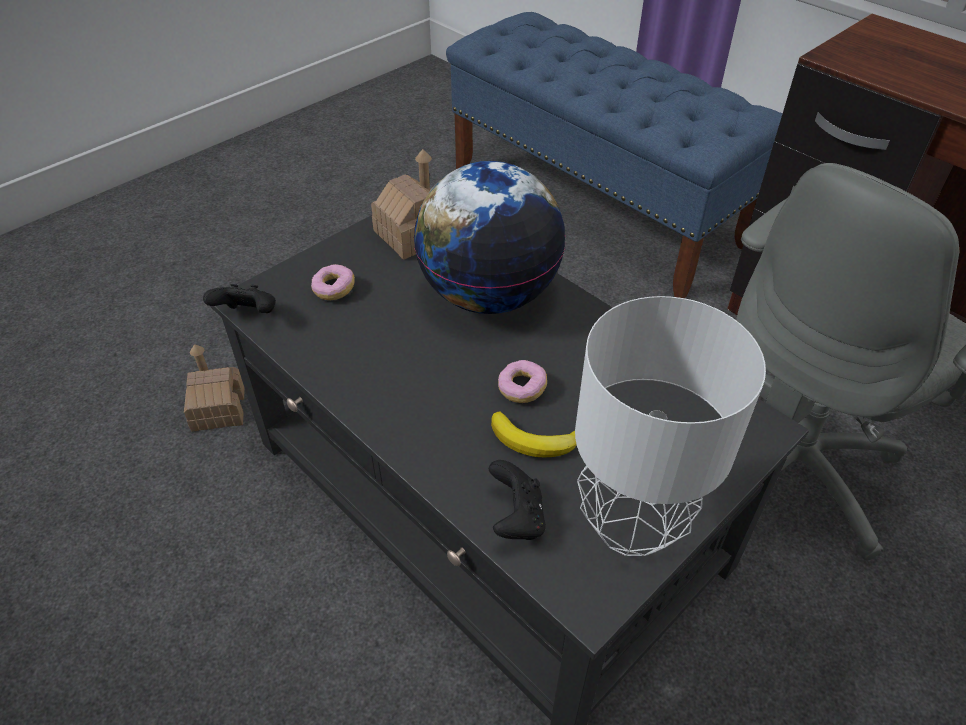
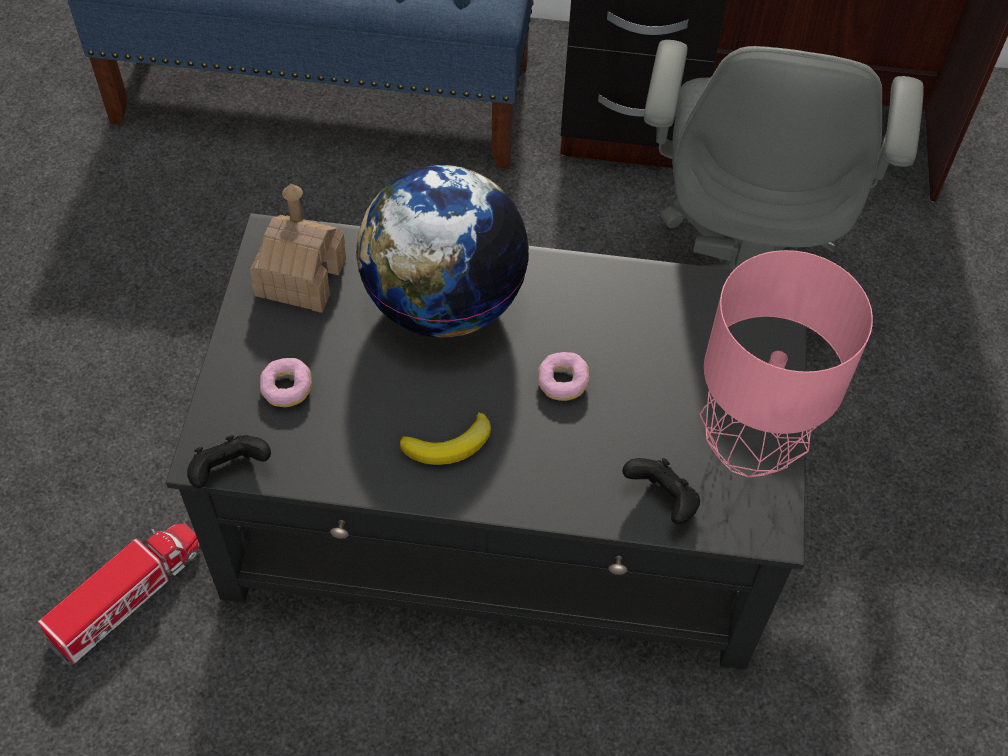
camera: 40 degrees left, 10 degrees up
(218, 409) = (127, 596): toy house -> toy truck
(533, 441) = (615, 425): banana -> banana (449, 445)
(628, 526) = (747, 450): grey table lamp -> pink table lamp

